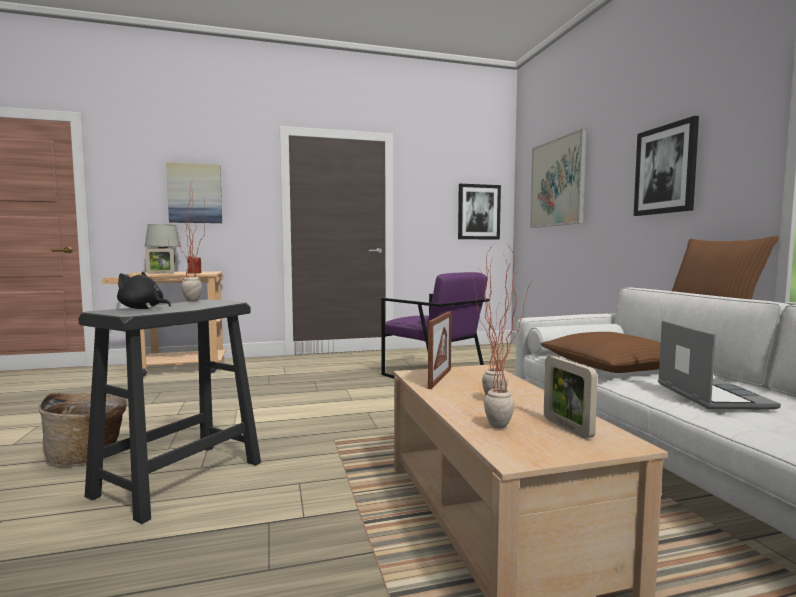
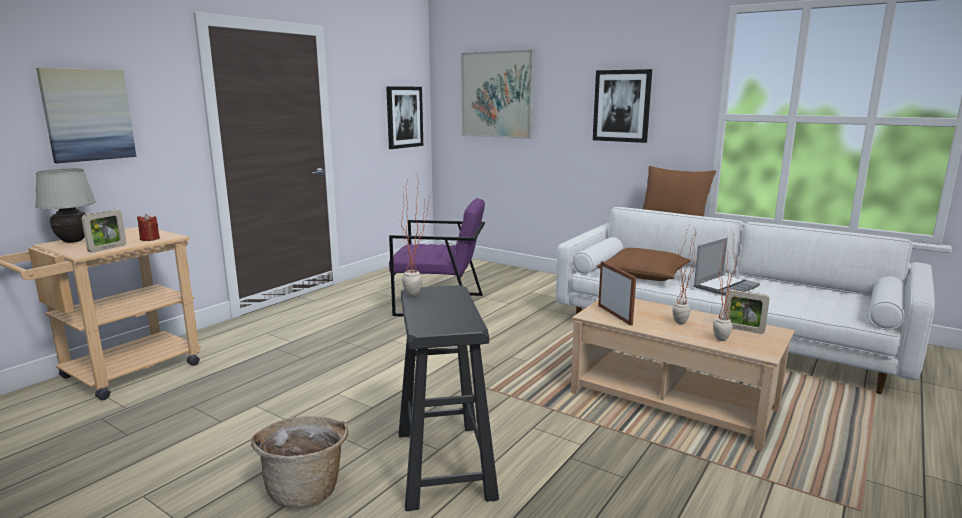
camera: 40 degrees left, 10 degrees up
(143, 308) = (431, 317): black plush toy -> none
(710, 395) = (725, 286): laptop -> laptop turned 90 degrees clockwise

